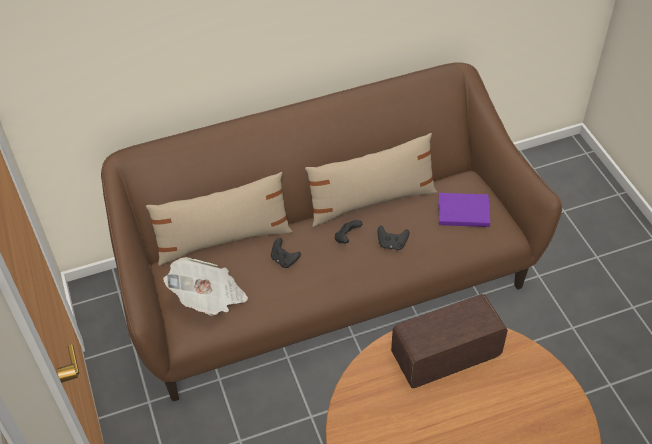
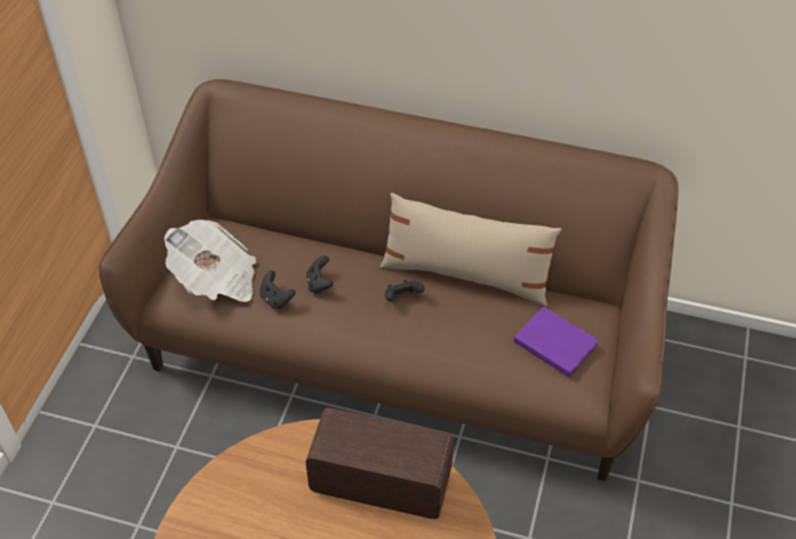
camera: 35 degrees right, 0 degrees up
(223, 239) = (284, 230): beige pillow -> none
(392, 244) = (443, 332): black game controller -> black game controller (276, 299)

